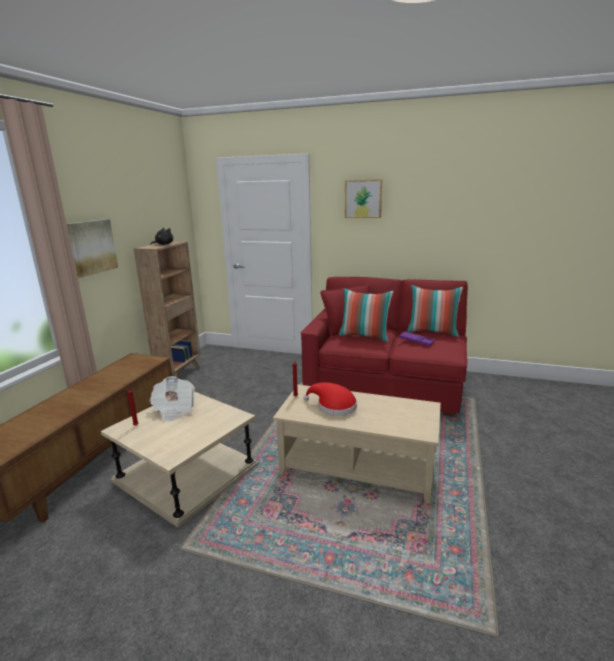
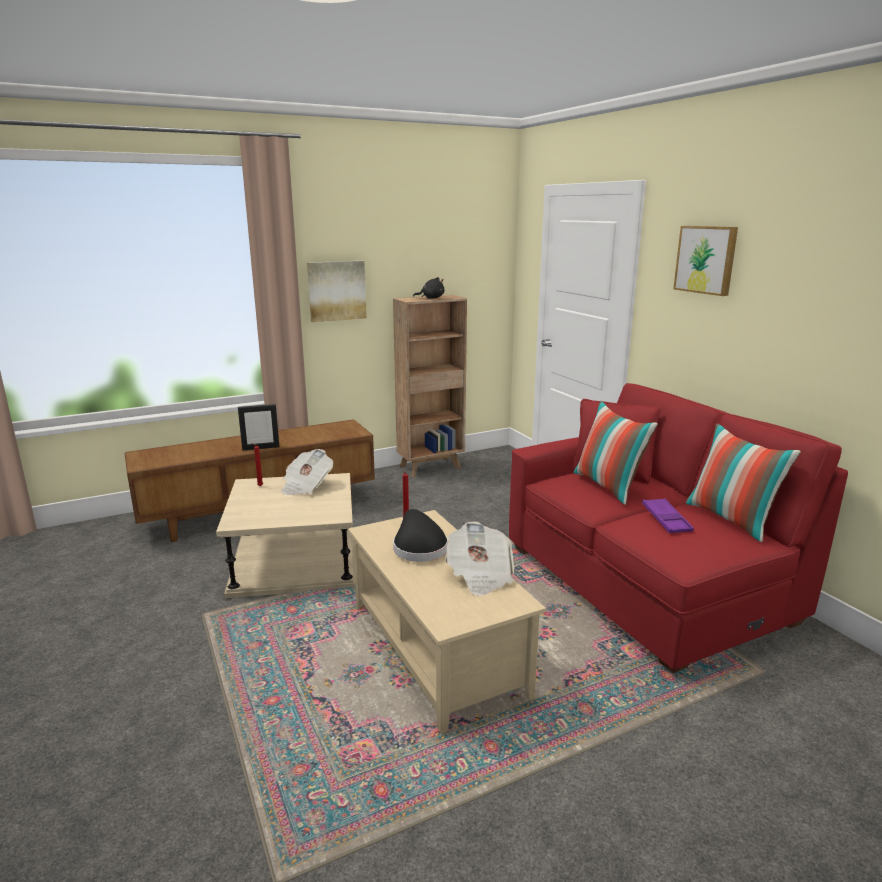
camera: 45 degrees right, 0 degrees up
(95, 397) = (261, 447): none -> picture frame
(333, 406) = (418, 547): red hat -> black hat
(389, 404) = (479, 575): none -> newspaper

